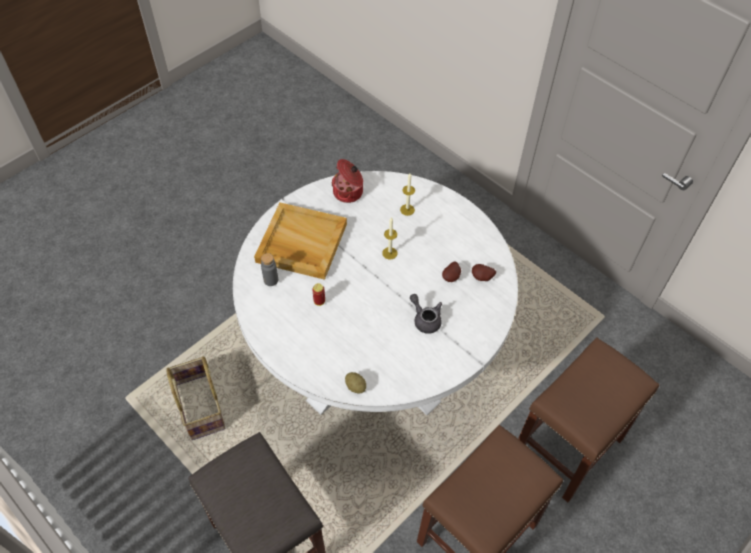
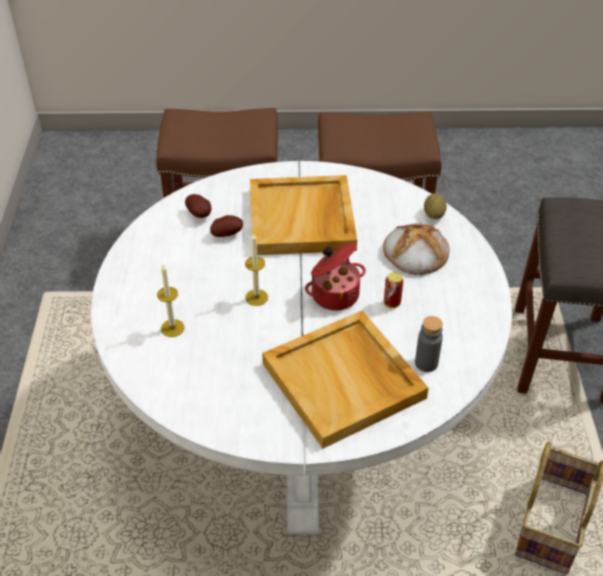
camera: 135 degrees left, 10 degrees down
(339, 346) = (415, 253): none -> bread
(349, 192) = (209, 402): cooking pot -> cooking pot (334, 294)
(425, 319) = (302, 219): grey teapot -> beige tray

